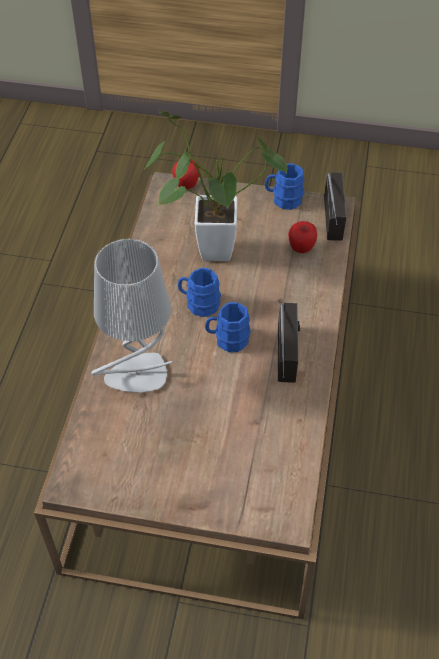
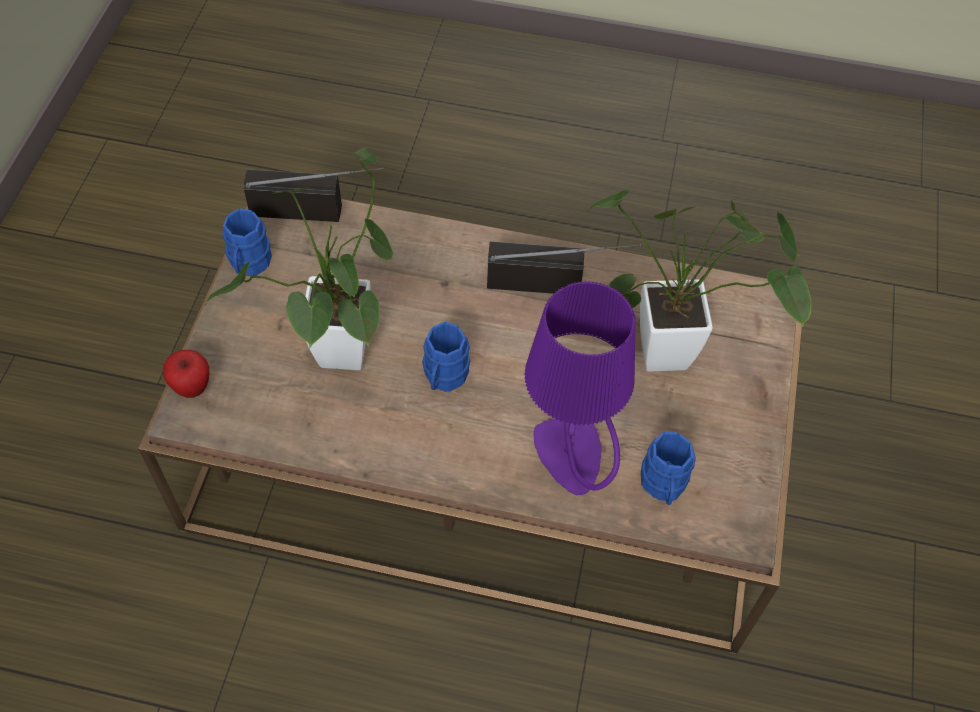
camera: 90 degrees left, 5 degrees up
(137, 376) = (571, 455): grey table lamp -> purple table lamp
(226, 446) = (677, 354): none -> potted plant
(227, 339) = (509, 346): blue mug -> blue mug (663, 486)
(301, 248) = (351, 252): apple -> none

